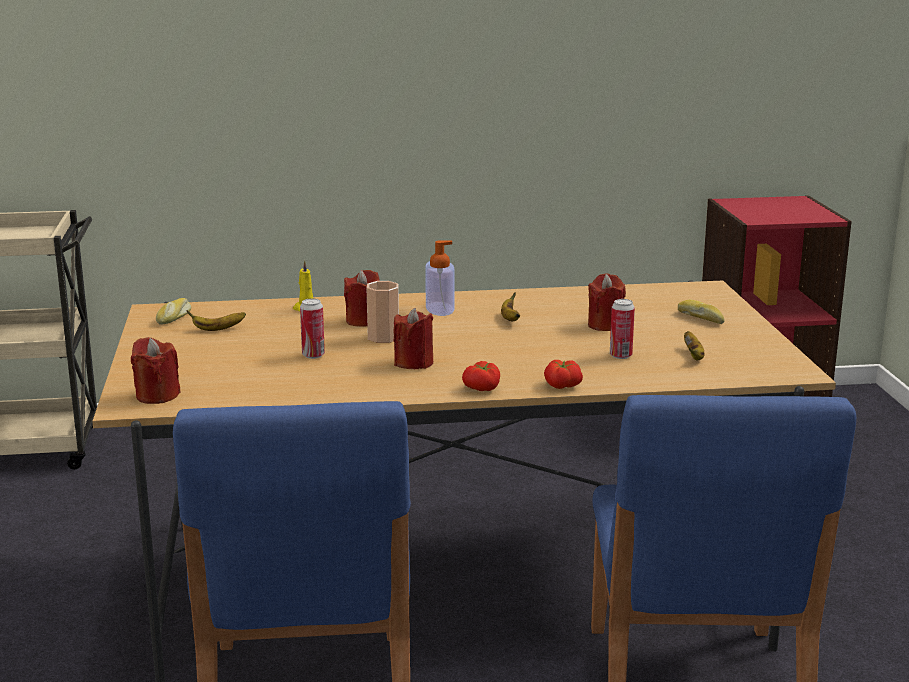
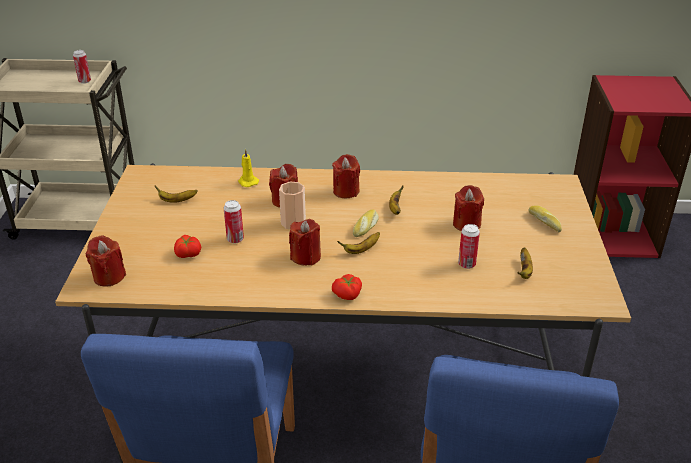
camera: 10 degrees right, 15 degrees up
(36, 235) = (84, 81): none -> can
(175, 317) = (152, 183): bread -> bread (366, 227)
(440, 309) = (346, 191): soap dispenser -> red candle
(482, 353) = (361, 250): none -> banana
(561, 386) = (409, 299): tomato -> tomato (187, 254)

